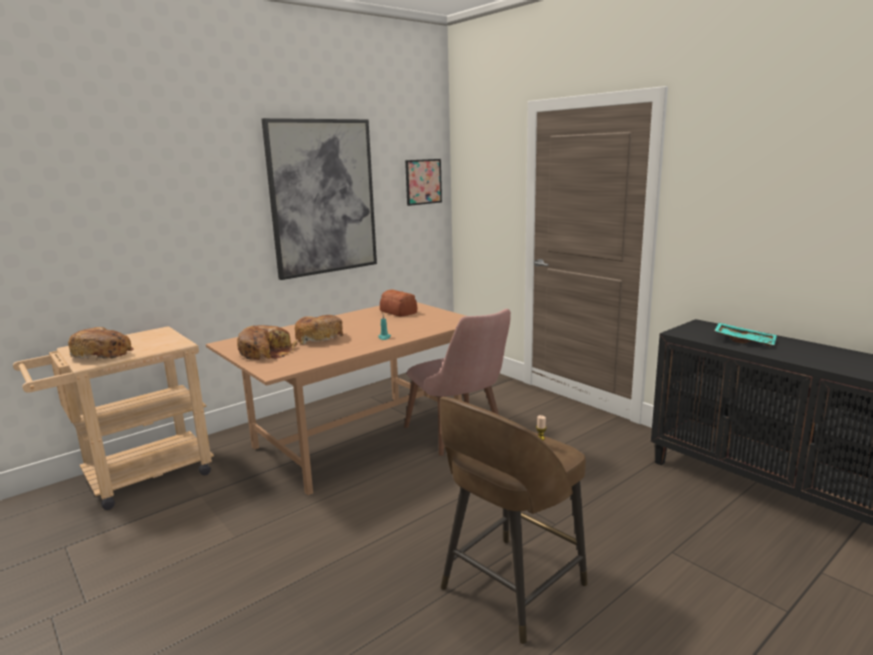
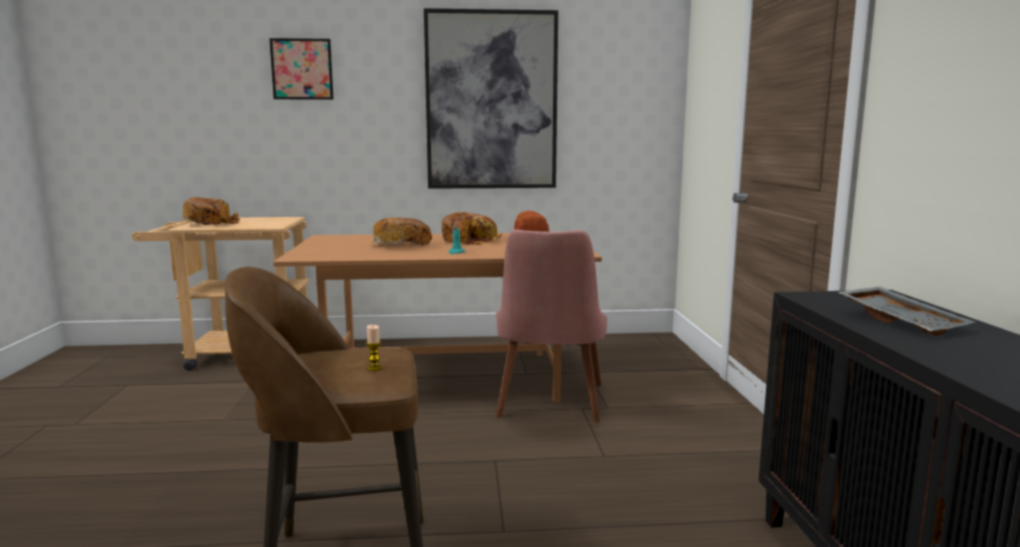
camera: 35 degrees right, 5 degrees down
(267, 352) = (333, 245): bread -> bread (470, 240)
(423, 181) = (638, 91): picture -> picture (302, 69)
(744, 341) = (902, 322): turquoise tray -> grey tray

